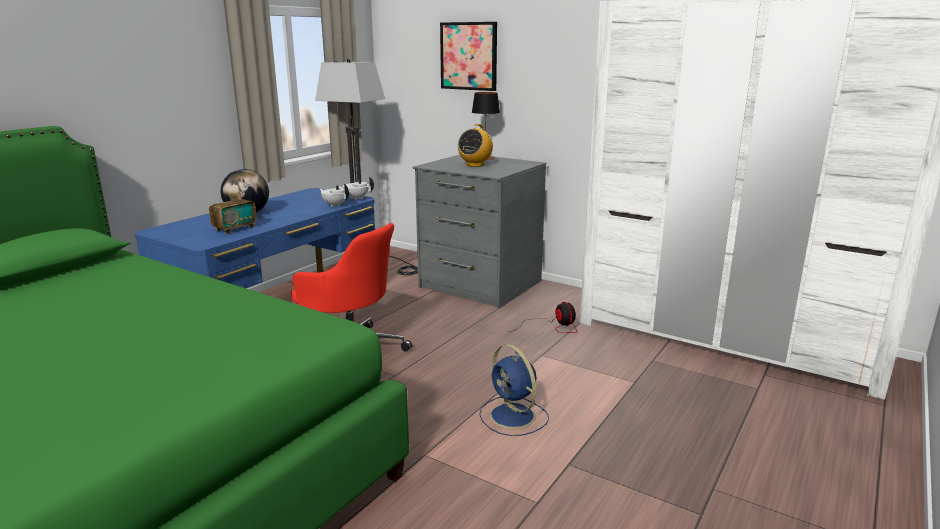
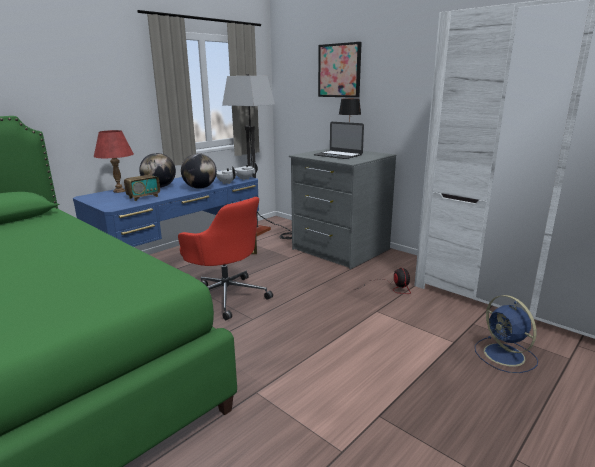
camera: 10 degrees right, 0 degrees up
(194, 221) = (119, 191): none -> red table lamp
(304, 213) = (200, 188): none -> globe
(475, 165) = (338, 155): radio -> laptop
(513, 417) = (340, 364): blue fan -> blue fan (505, 356)

